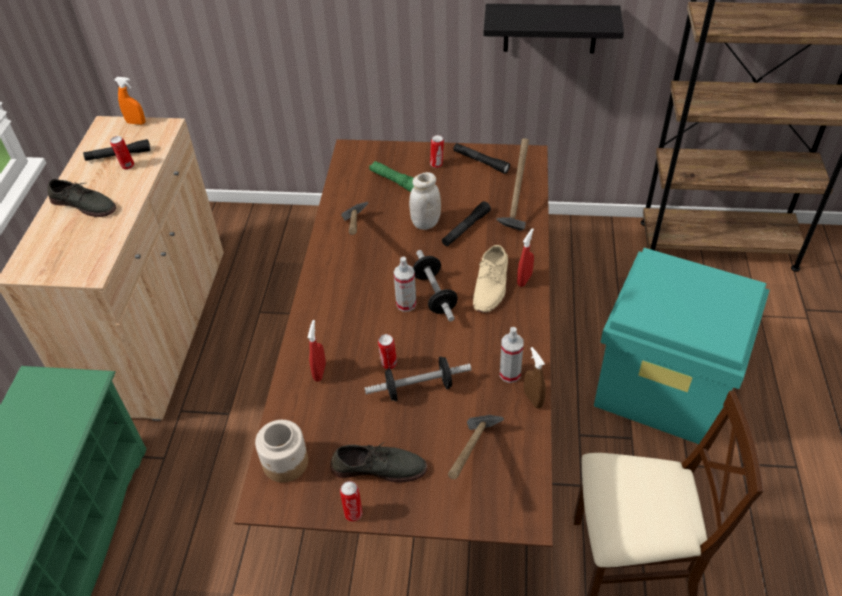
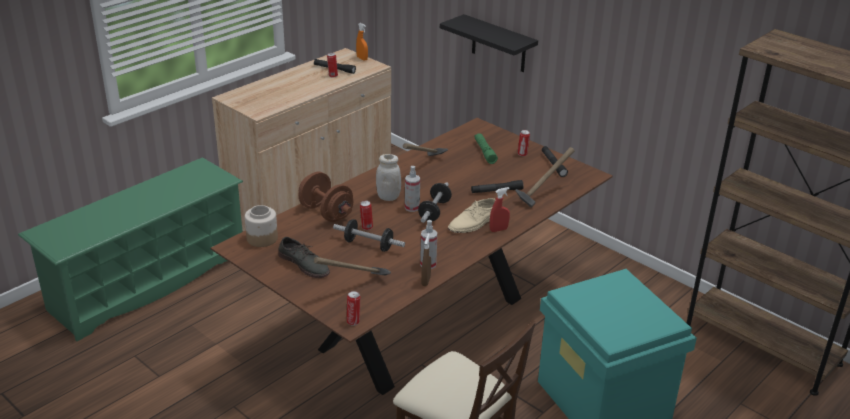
camera: 35 degrees right, 15 degrees down
(84, 204) = (291, 83): grey shoe -> none
(319, 372) = (326, 213): red spray bottle -> brown dumbbell
(353, 513) = (268, 274): can -> can (353, 321)
(425, 223) = (475, 178): white jar -> white jar (388, 197)
(550, 28) = (658, 92): black shelf -> black shelf (498, 44)

